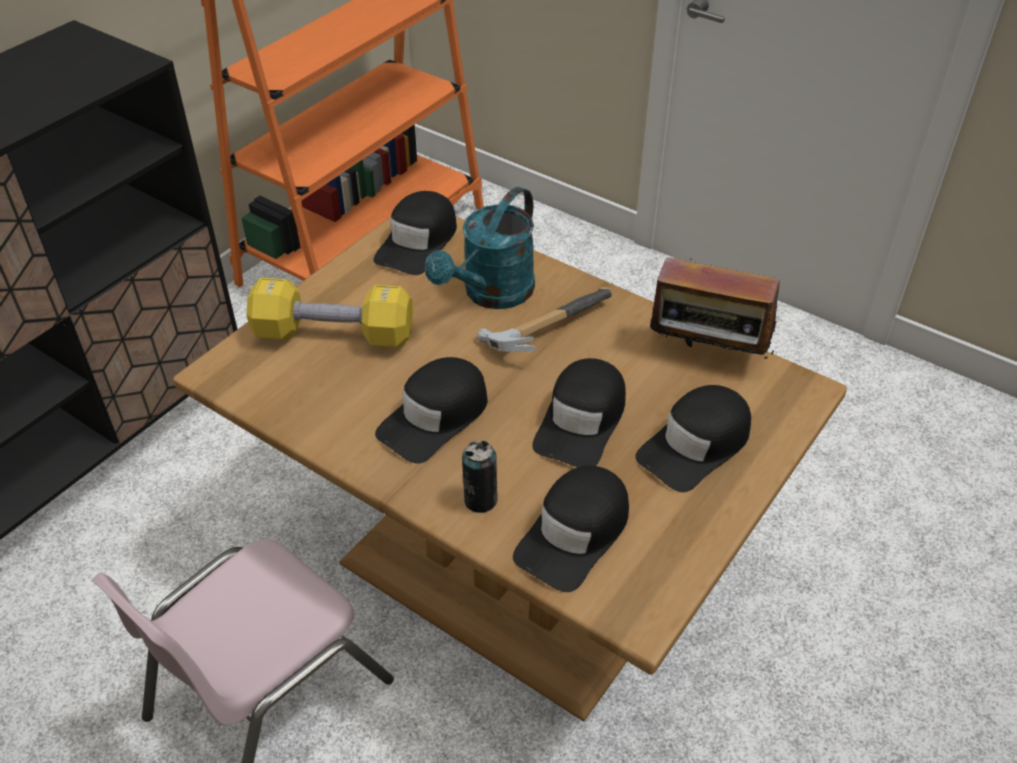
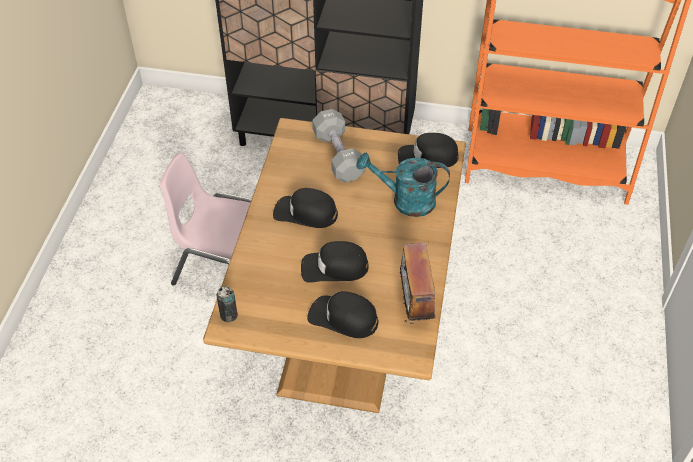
camera: 65 degrees right, 5 degrees up
(334, 334) = (338, 156): yellow dumbbell -> grey dumbbell
(480, 500) = (264, 248): can -> can (229, 315)
(543, 329) = (392, 230): hammer -> none
(574, 534) = (261, 288): black cap -> none

